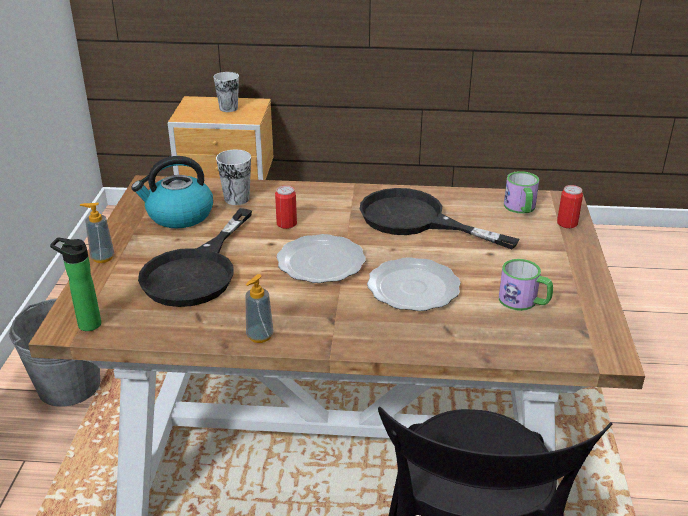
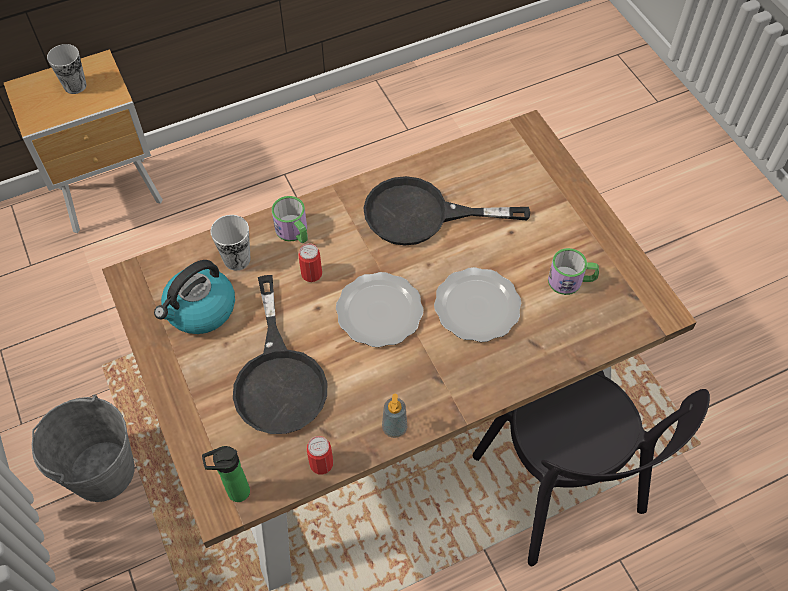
camera: 30 degrees left, 25 degrees up
(102, 258) = (175, 403): soap dispenser -> none
(521, 208) = (500, 158): mug -> mug (294, 232)
(567, 223) = (549, 162): can -> can (321, 463)

